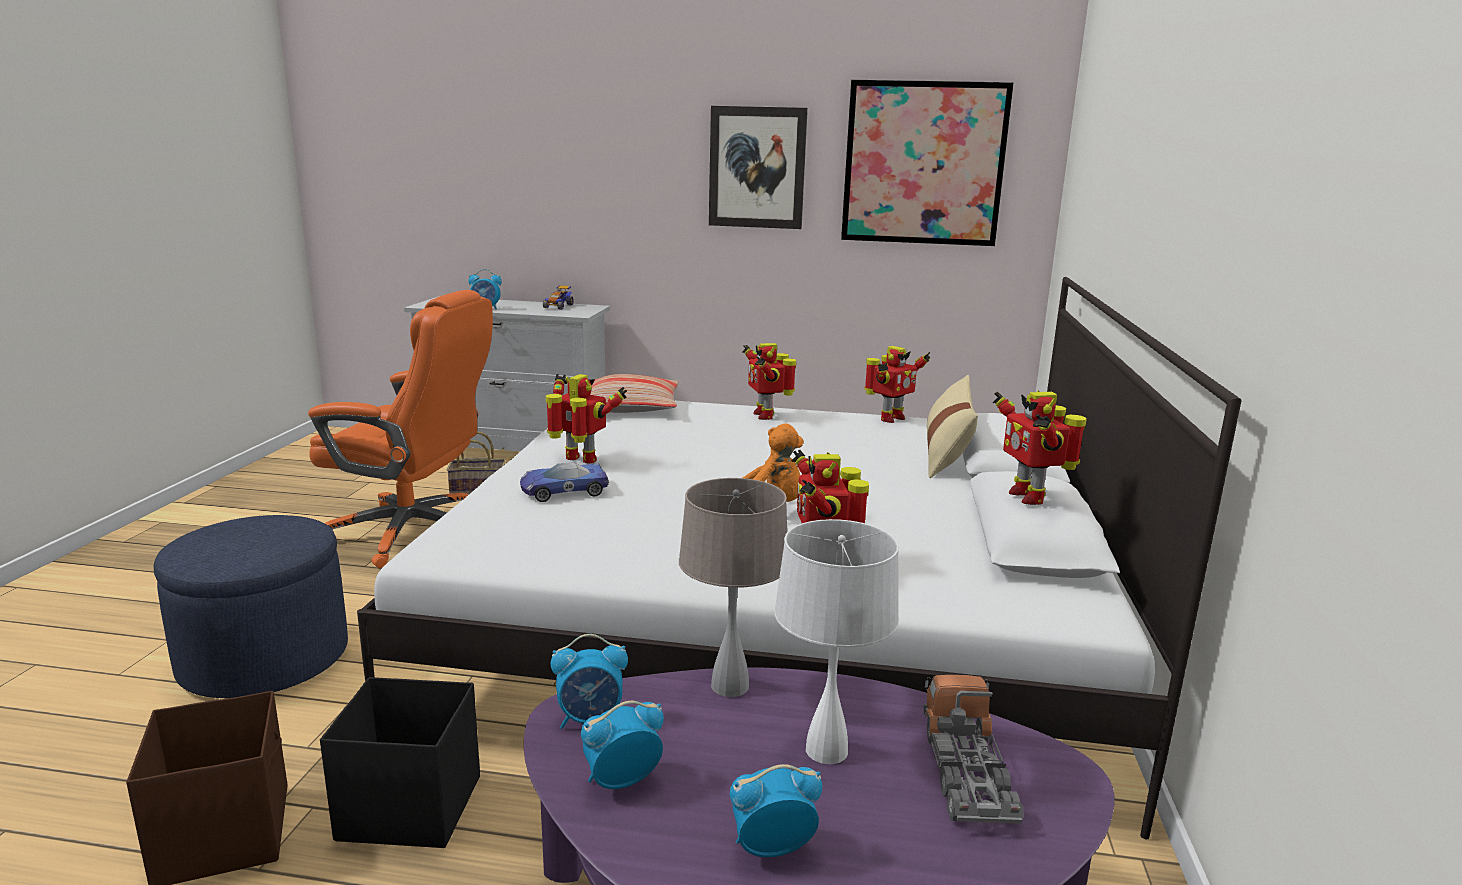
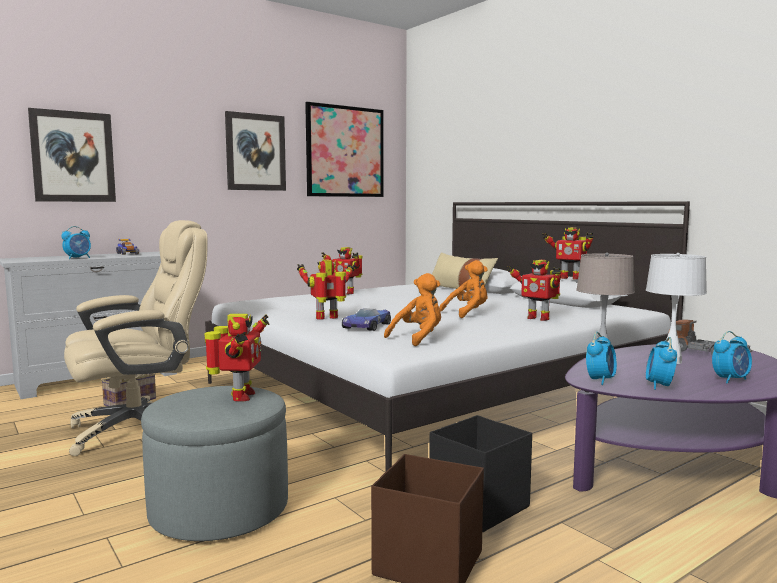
camera: 45 degrees left, 10 degrees down
(264, 659) = (219, 509): blue ottoman -> grey ottoman
(413, 533) = (140, 430): orange office chair -> beige office chair
(515, 178) = (73, 157): none -> picture
(538, 535) = (418, 338): none -> orange plush toy
(630, 407) = (268, 301): pillow -> none
(771, 848) = (731, 379): alarm clock -> alarm clock turned 150 degrees counterclockwise
(889, 418) = (399, 286): toy robot -> toy robot (240, 397)

